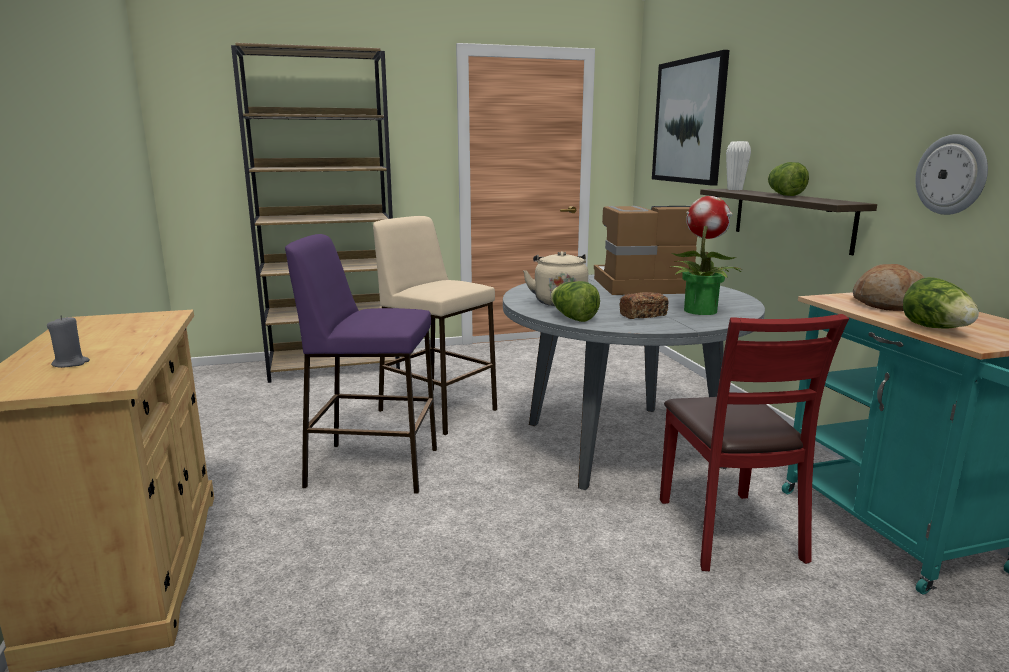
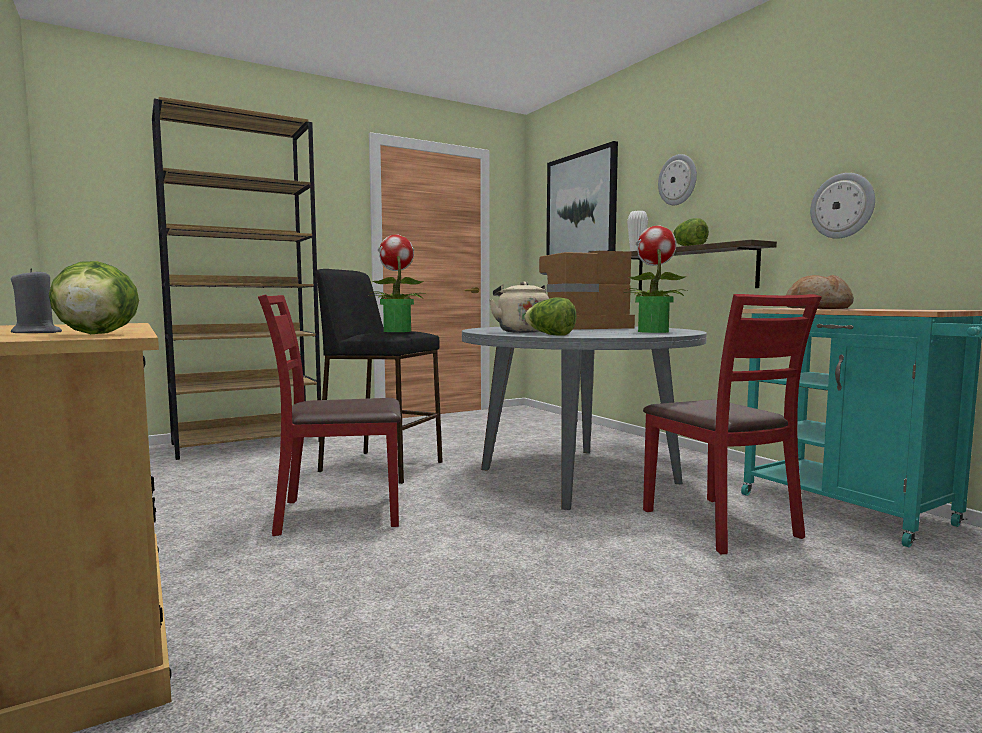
camera: 15 degrees left, 10 degrees down
(372, 467) = (337, 514): purple stool -> red chair
(437, 410) = (381, 466): beige stool -> black stool
(448, 285) = (397, 331): none -> potted plant
(643, 315) = (609, 333): bread -> none
(785, 108) = (678, 180): none -> wall clock
(936, 329) = (878, 309): lettuce -> lettuce (96, 334)

